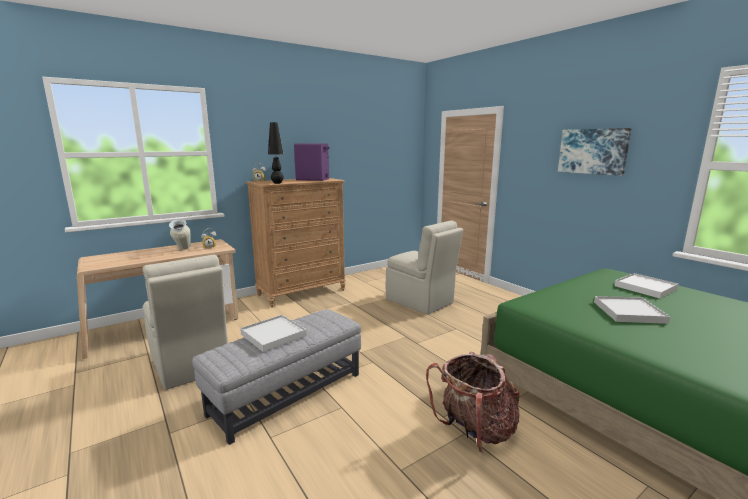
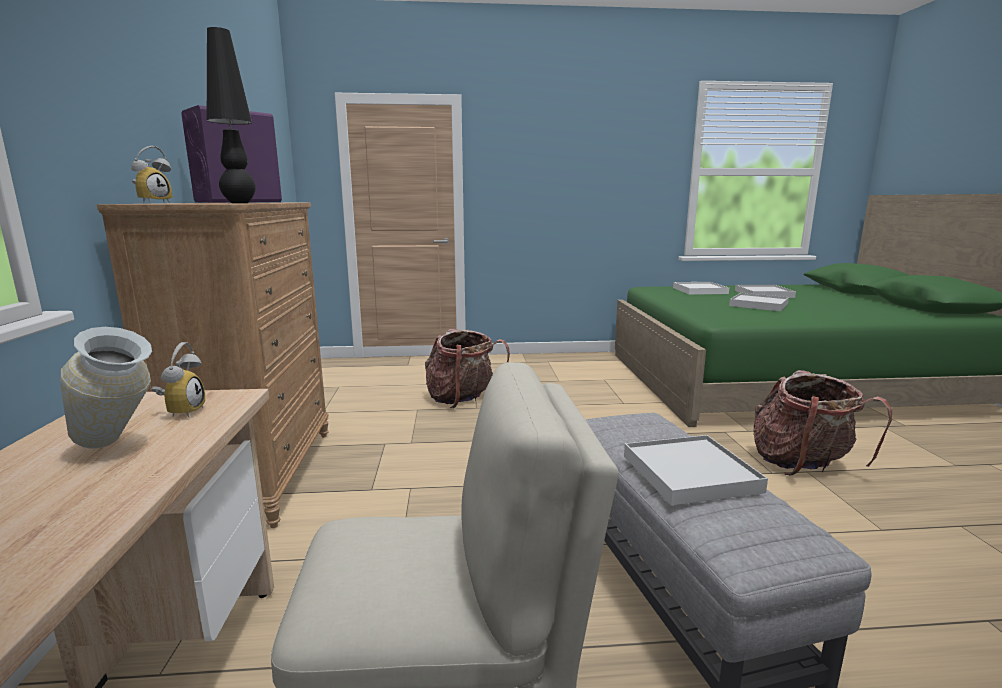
camera: 60 degrees left, 0 degrees up
(420, 302) = (462, 399): beige chair -> backpack
(593, 151) = (593, 160): picture -> none
(702, 312) = (763, 294): none -> white tray

